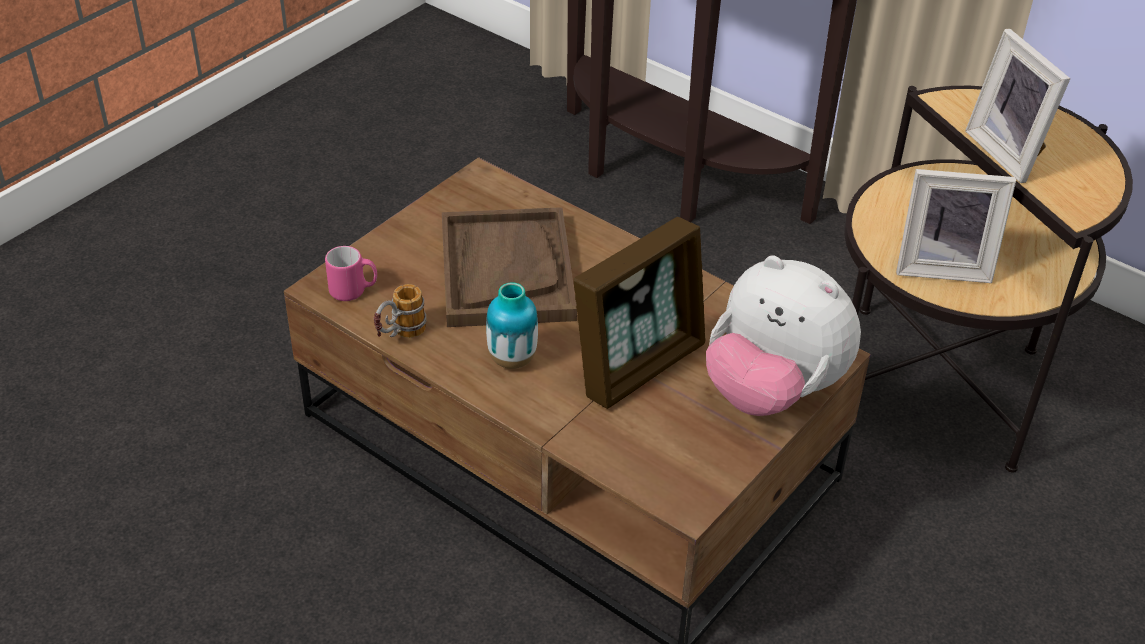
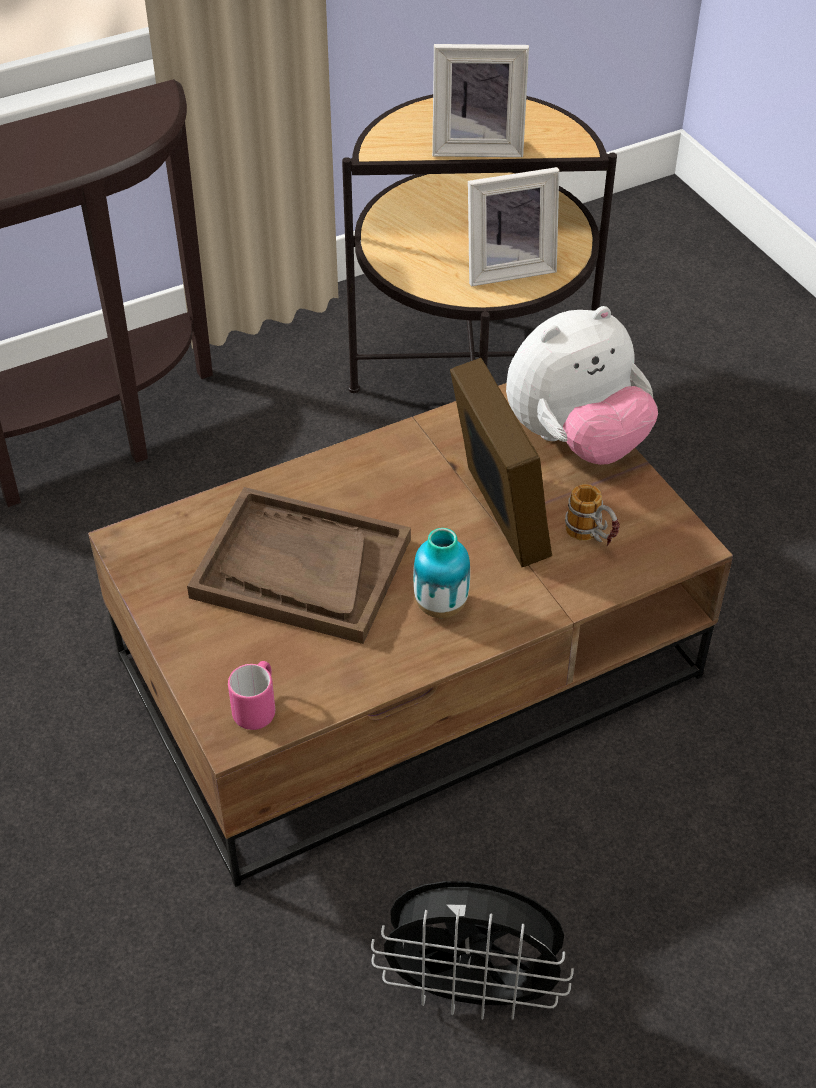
camera: 65 degrees left, 5 degrees up
(267, 584) = (472, 990): none -> black fan
(399, 336) = (355, 687): mug -> mug (592, 539)
(942, 266) = (508, 268): picture frame -> picture frame turned 45 degrees clockwise

